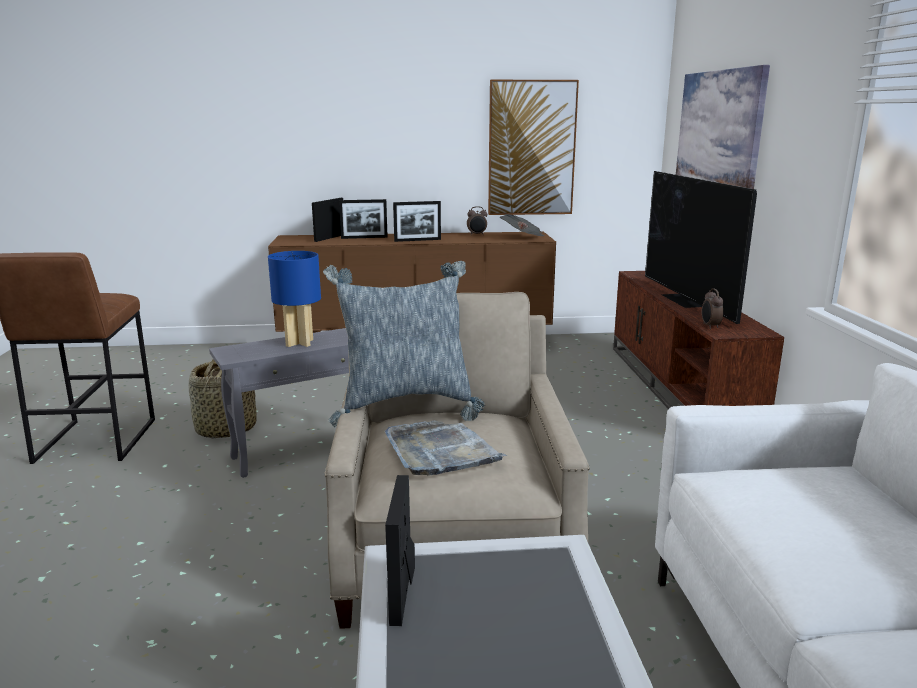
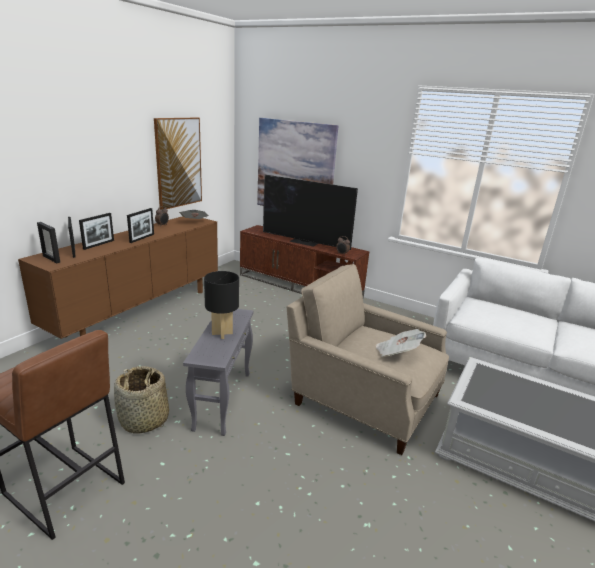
camera: 55 degrees left, 5 degrees up
(300, 342) = (222, 333): blue table lamp -> black table lamp
(402, 594) = (491, 407): picture frame -> picture frame (52, 259)
(404, 415) = (343, 346): pillow -> none
(441, 451) = (397, 353): grey tray -> newspaper

